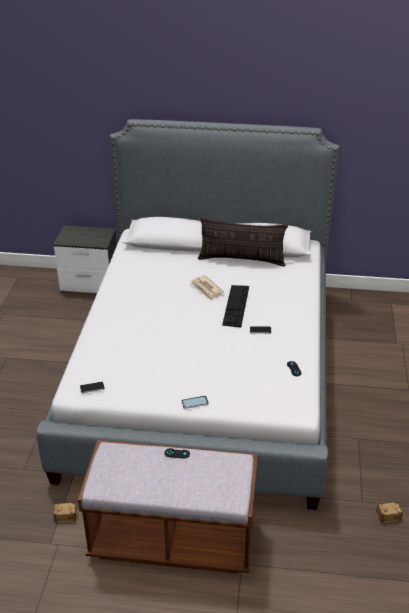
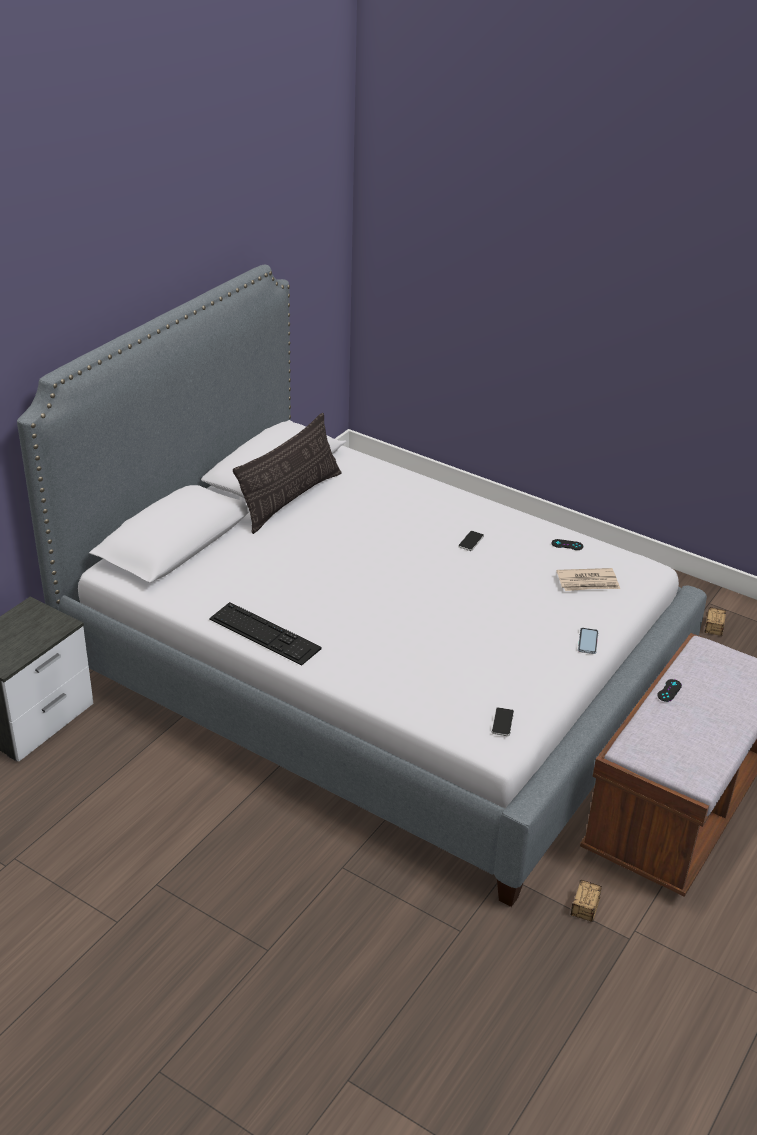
camera: 65 degrees left, 0 degrees up
(206, 289) = (339, 551): newspaper -> newspaper (588, 582)
(236, 305) = (400, 541): keyboard -> keyboard (264, 633)

